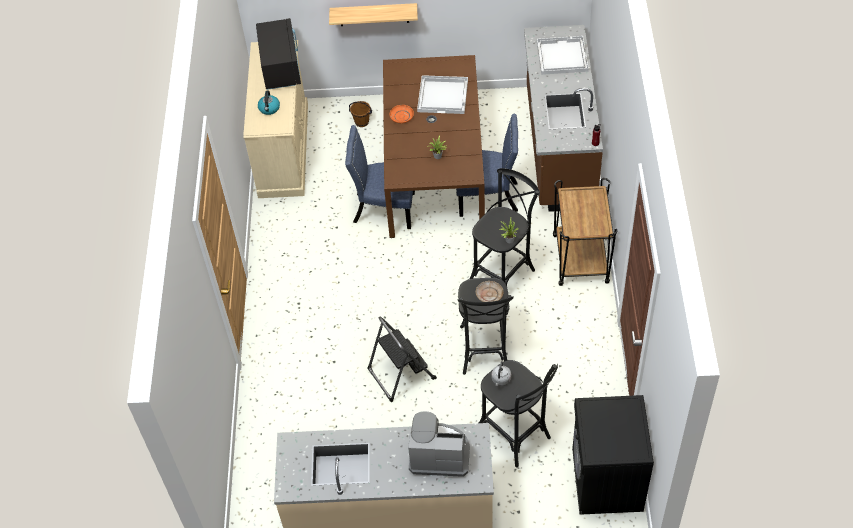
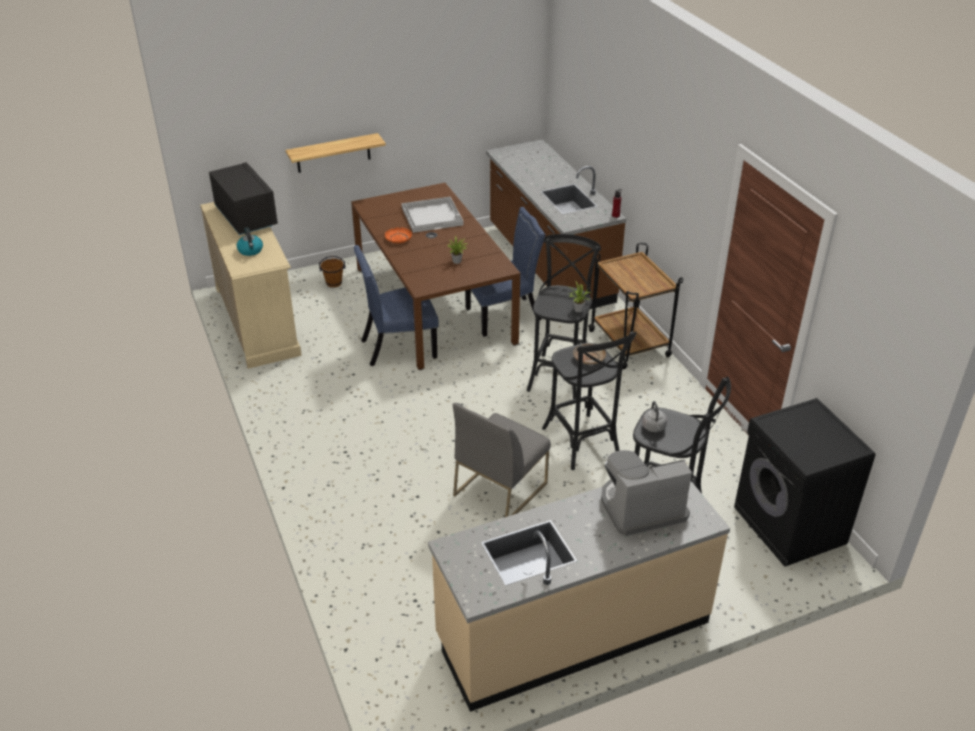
camera: 25 degrees left, 15 degrees down
(399, 374) = (500, 488): black step ladder -> grey chair
(561, 56) = (537, 162): white tray -> none

